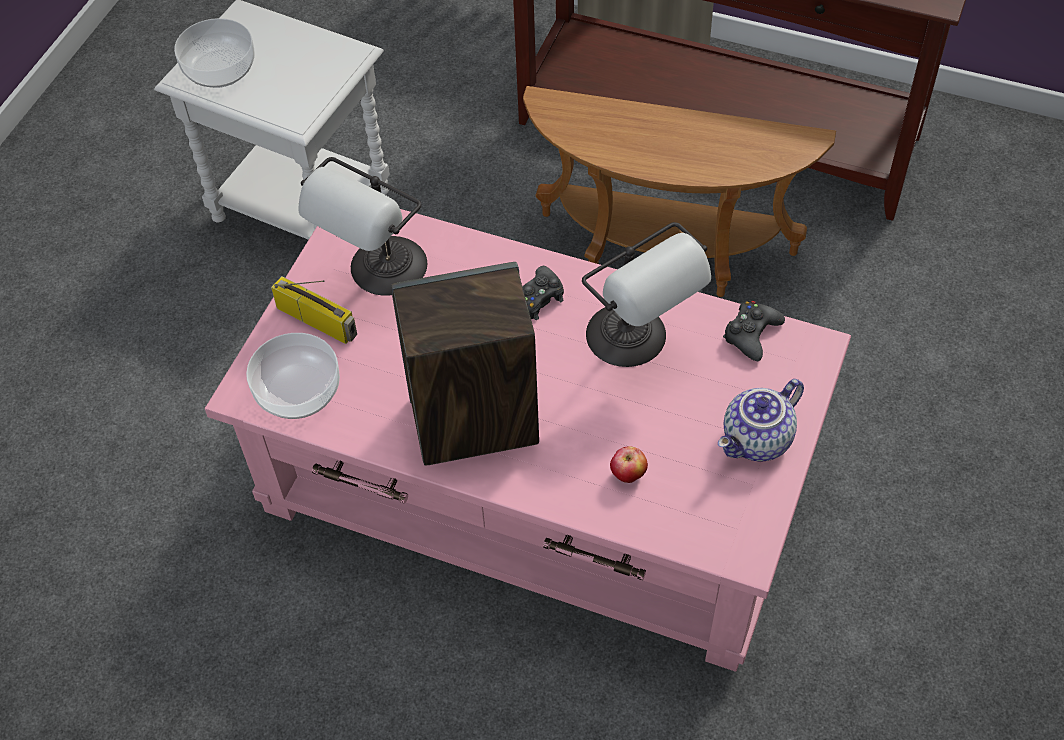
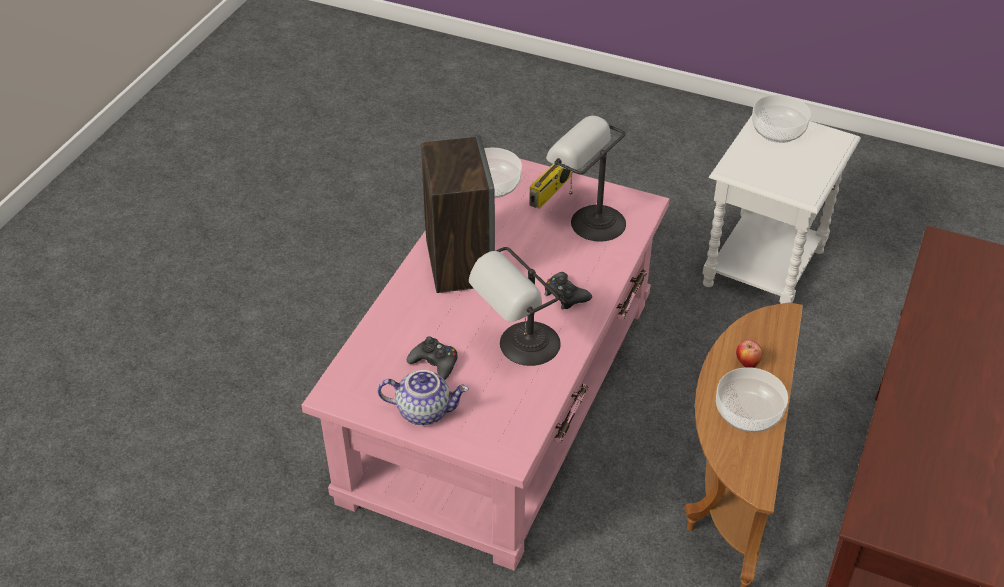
camera: 90 degrees right, 10 degrees down
(628, 476) = (405, 337): apple -> apple (747, 363)
(702, 141) = (749, 412): none -> bowl
(751, 334) = (525, 416): black game controller -> black game controller (435, 363)
(757, 441) = (424, 410): teapot -> teapot turned 135 degrees clockwise

